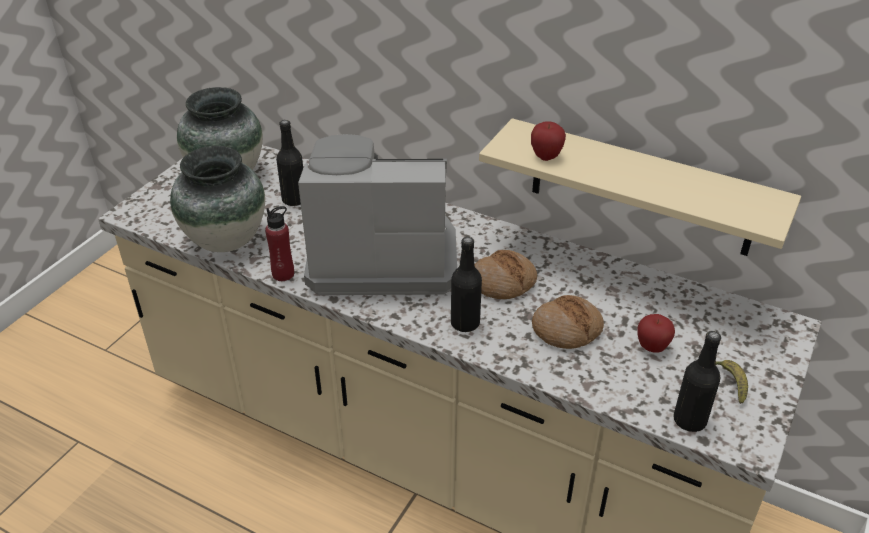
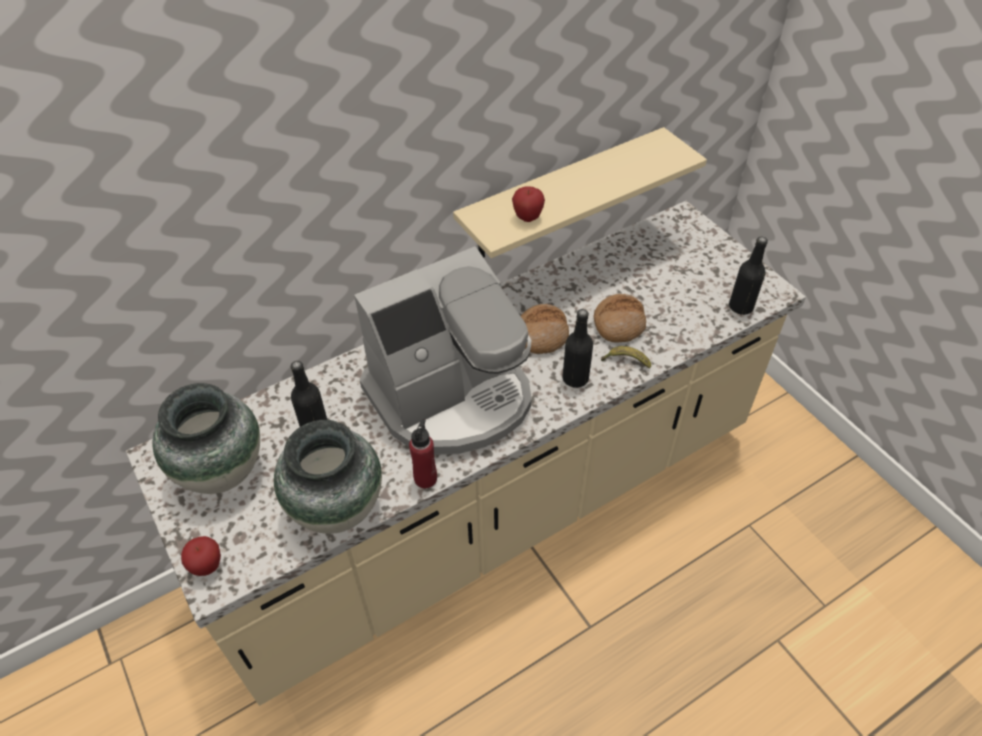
camera: 60 degrees left, 10 degrees up
(381, 256) = (452, 397): coffee machine -> coffee machine turned 150 degrees counterclockwise
(652, 347) = (664, 289): apple -> apple (207, 566)
(730, 383) = (718, 270): banana -> banana (626, 361)

